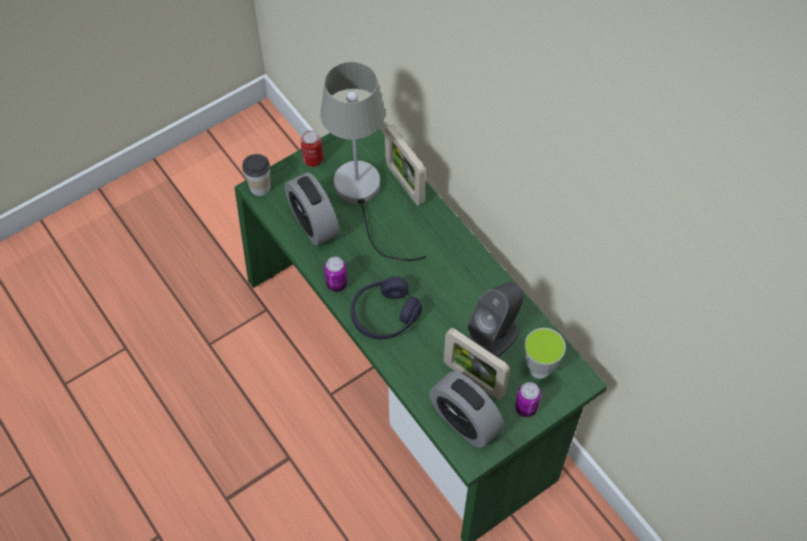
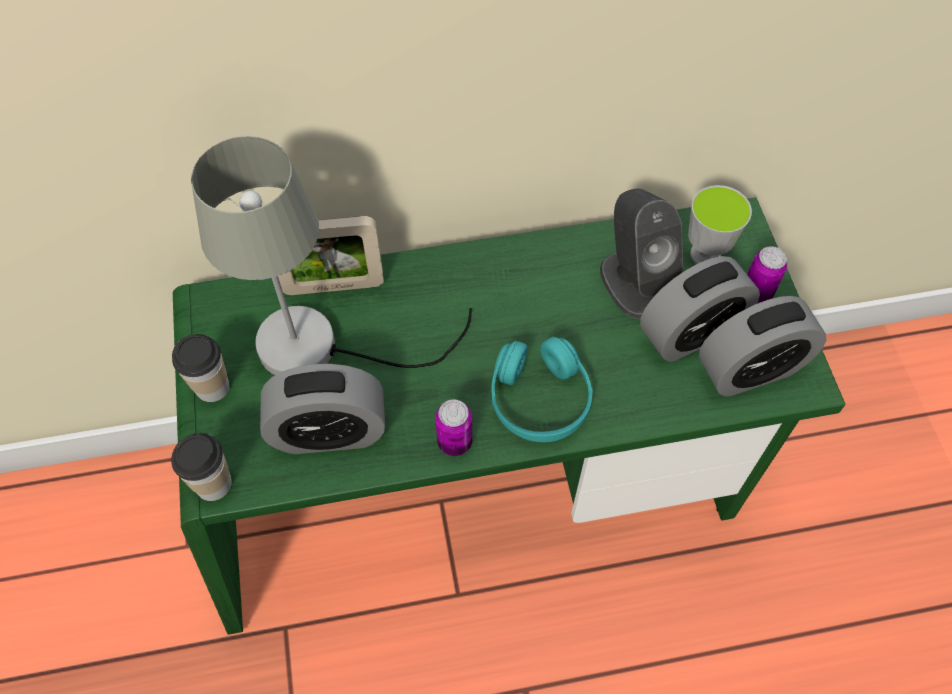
camera: 65 degrees left, 0 degrees up
(313, 159) = (212, 387): can -> cup
(384, 315) = (539, 399): purple headphones -> turquoise headphones
(473, 379) = (690, 333): picture frame -> alarm clock

